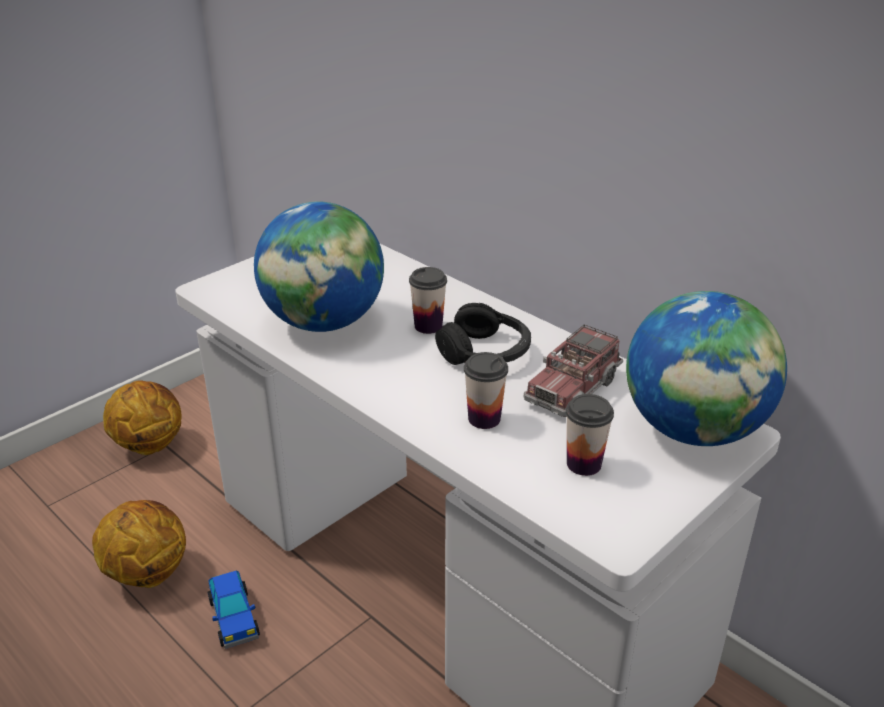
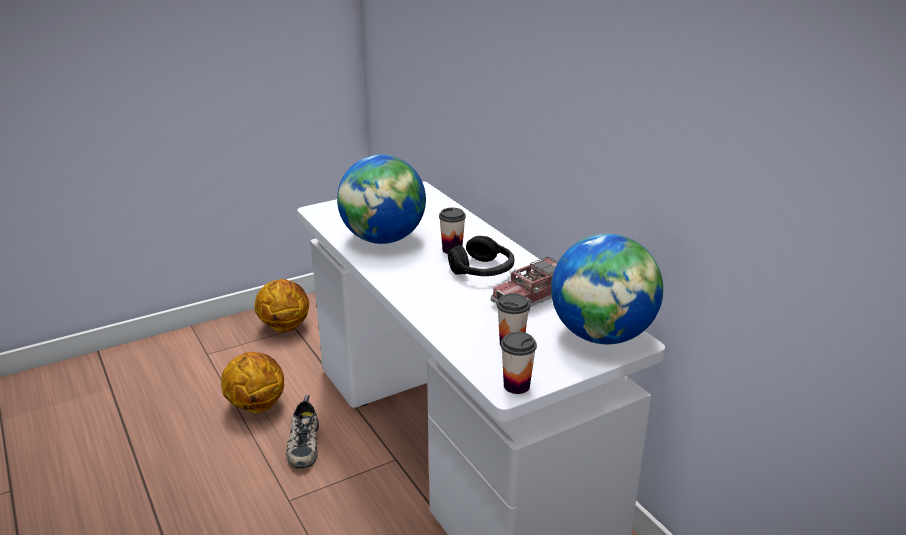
camera: 15 degrees right, 5 degrees down
(234, 618) = (303, 443): toy car -> shoe
(484, 419) = (459, 308): cup -> cup (516, 386)

